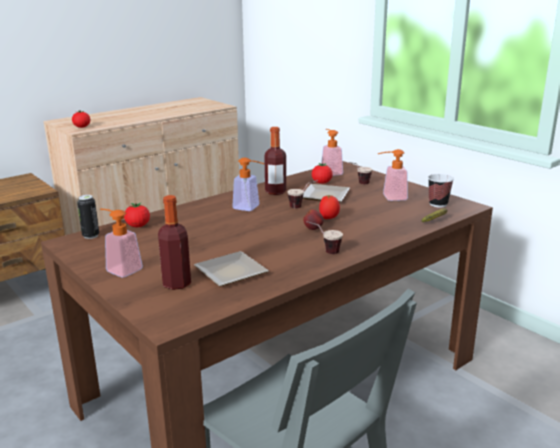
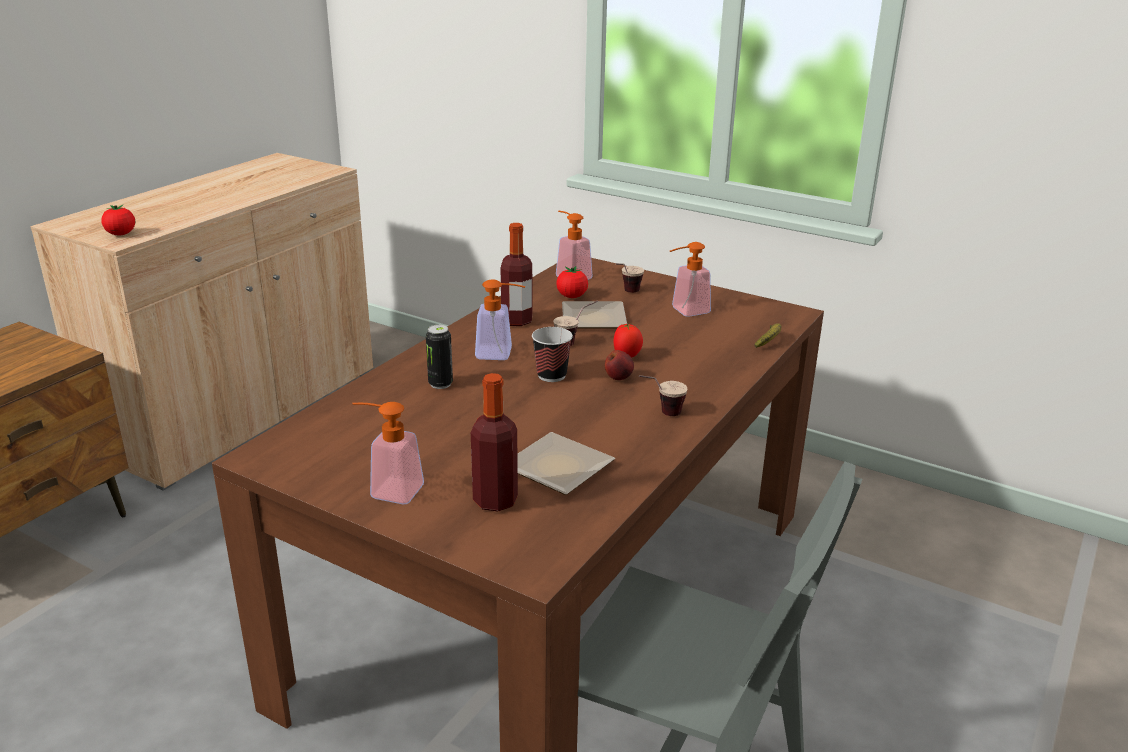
camera: 20 degrees left, 5 degrees up
(91, 236) = (289, 439): can -> can (440, 384)
(138, 226) = (352, 410): tomato -> none
(438, 204) = (754, 314): cup -> cup (551, 375)

